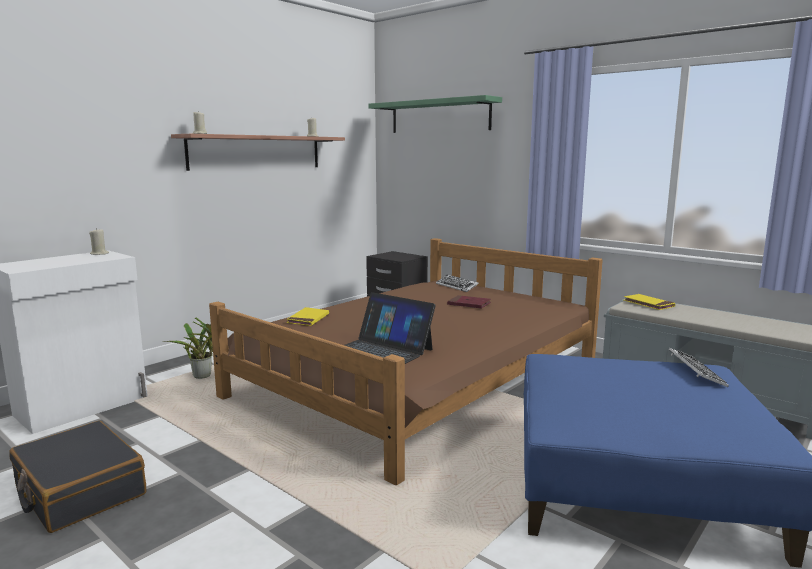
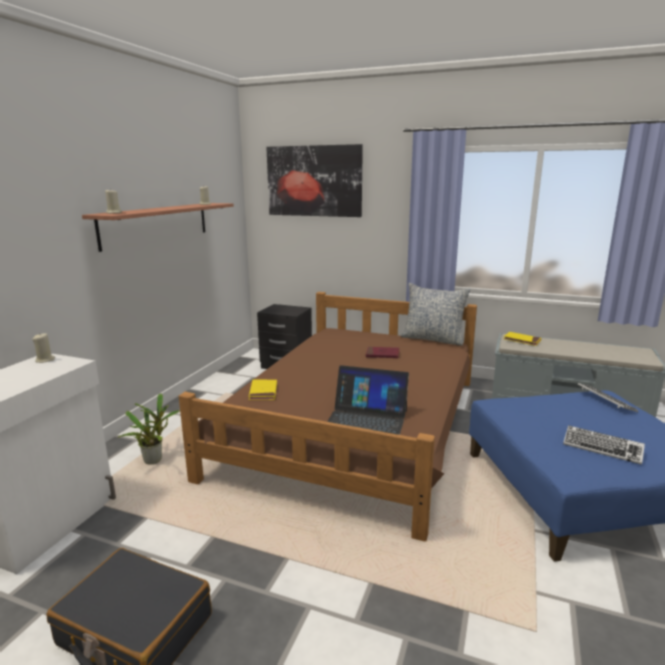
camera: 20 degrees left, 5 degrees up
(439, 116) = (314, 181): green shelf -> picture
(457, 286) = (352, 335): keyboard -> keyboard (602, 448)
(548, 298) = (433, 339): none -> pillow

